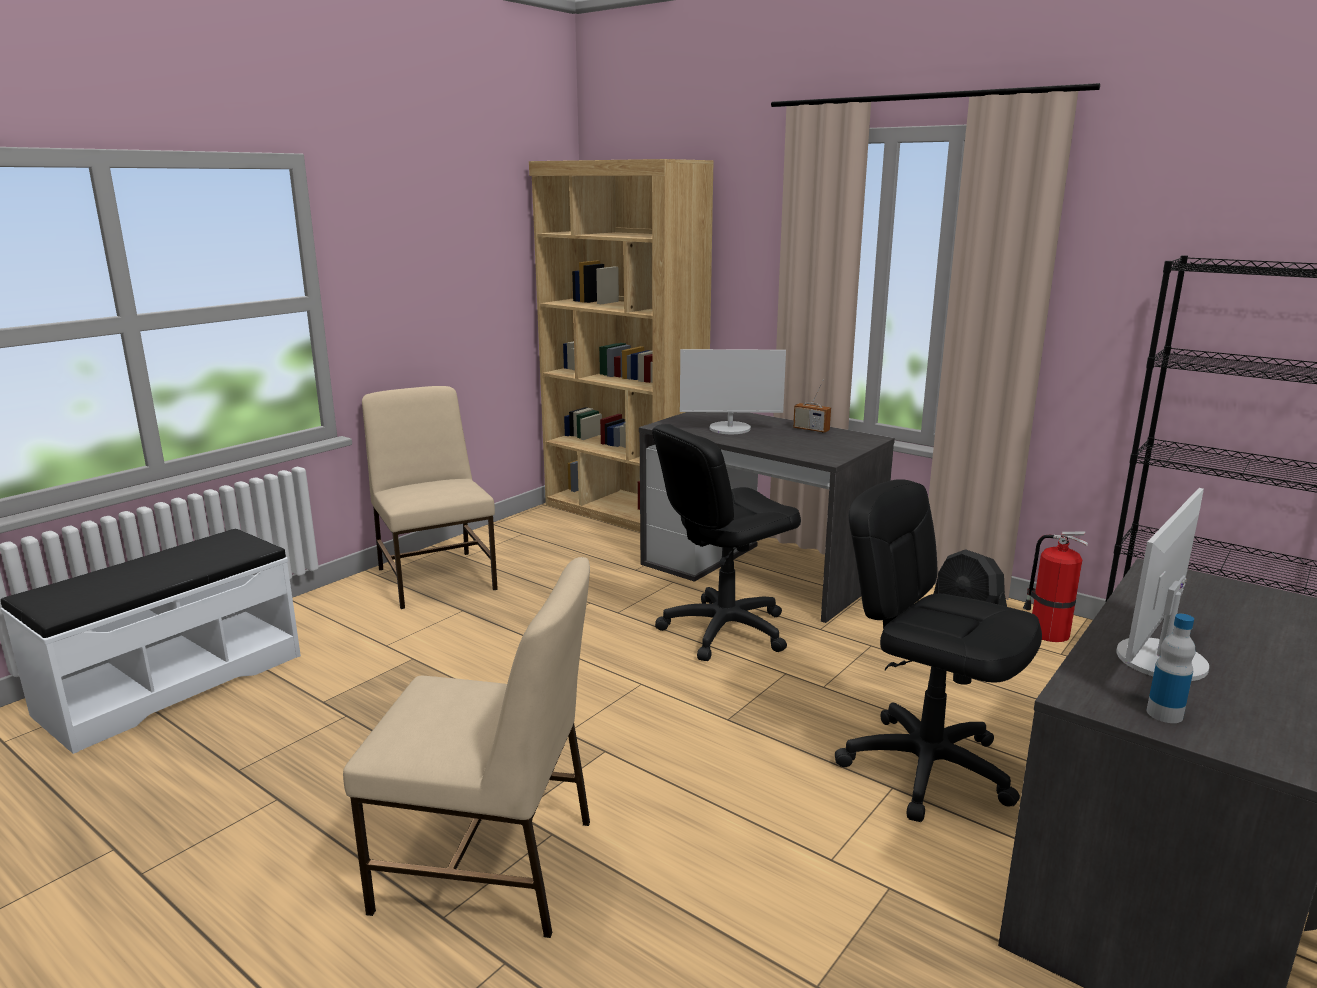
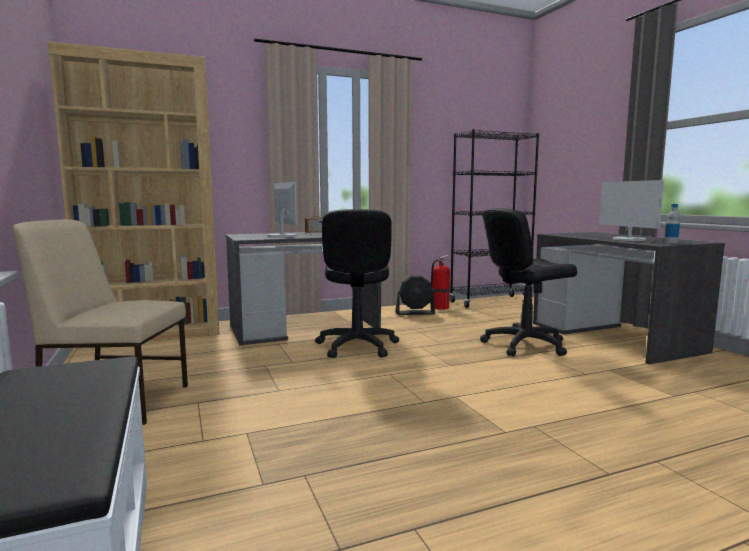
camera: 60 degrees left, 10 degrees down
(489, 867) = (560, 450): beige chair -> none
(730, 429) = (282, 235): monitor -> monitor turned 60 degrees counterclockwise

